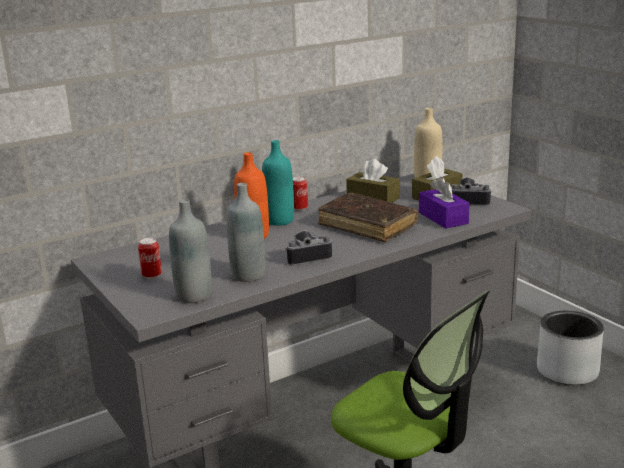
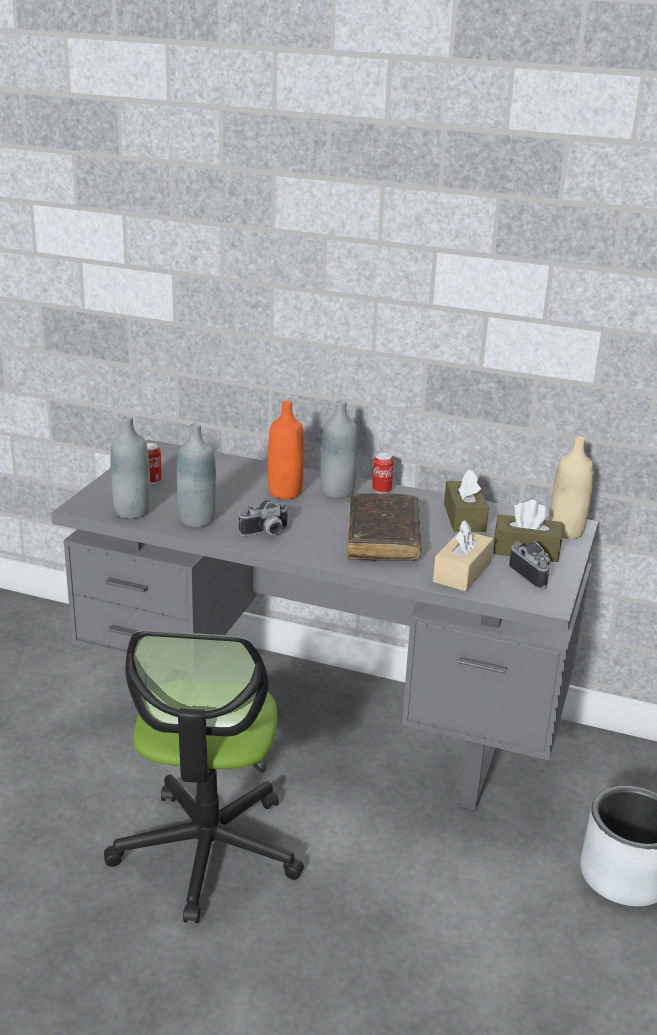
camera: 50 degrees right, 5 degrees up
(279, 221) = (337, 491): turquoise bottle -> grey bottle
(307, 258) = (266, 533): camera -> camera turned 120 degrees clockwise
(443, 218) = (462, 572): purple tissue box -> beige tissue box

